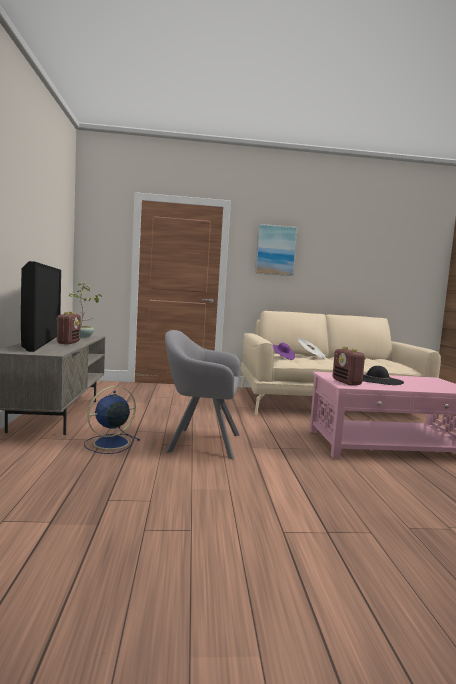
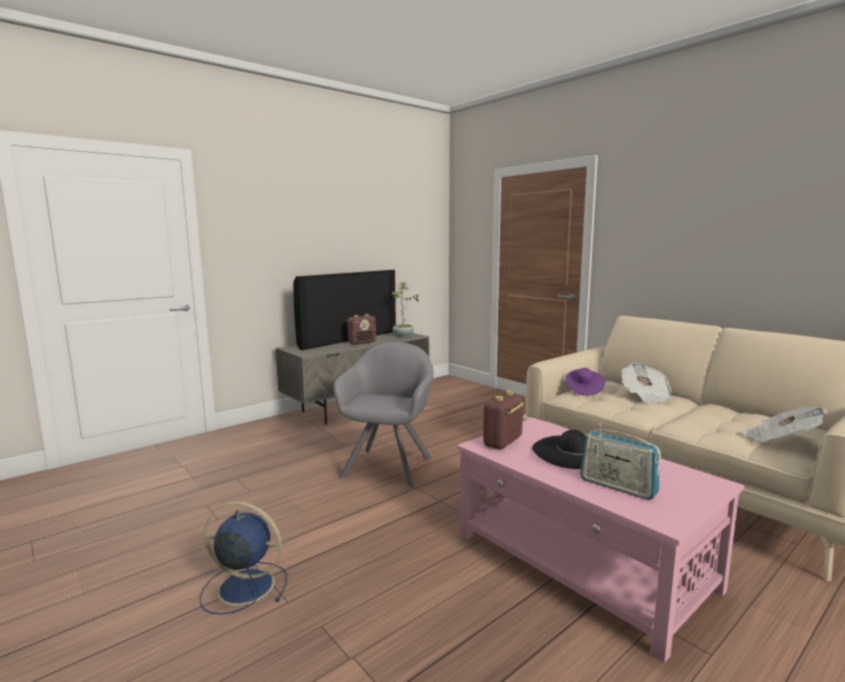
camera: 55 degrees right, 5 degrees up
(110, 443) = (332, 441): blue fan -> blue fan (243, 586)
(200, 442) = (389, 464): grey armchair -> grey armchair turned 45 degrees clockwise
(275, 250) = (661, 219): picture -> none
(393, 364) = (780, 440): none -> newspaper
(427, 386) = (618, 486): none -> radio

